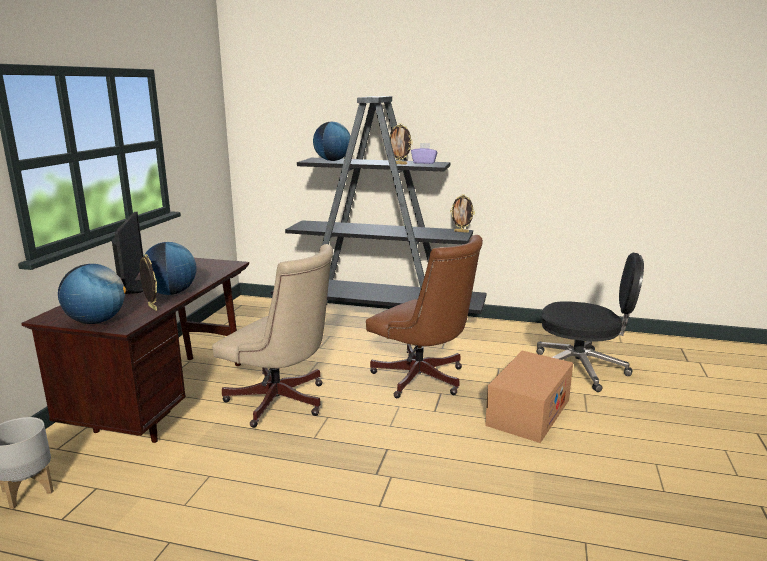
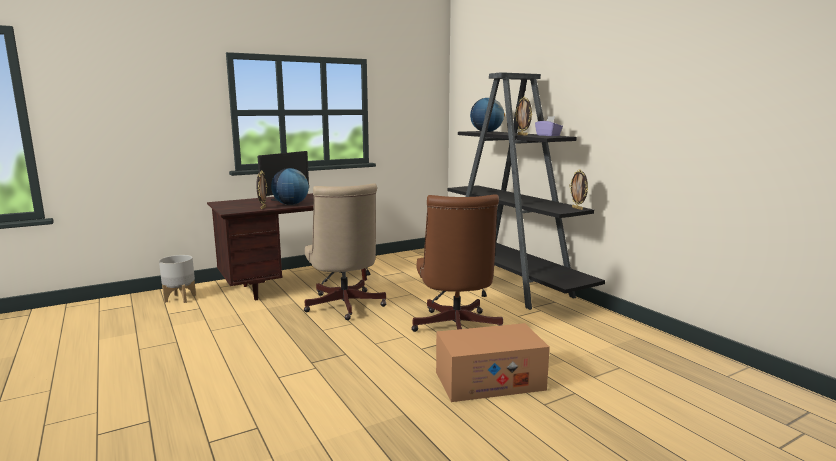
camera: 45 degrees right, 5 degrees down
(96, 321) = (228, 207): globe -> none
(581, 369) = (618, 376): black office chair -> none

